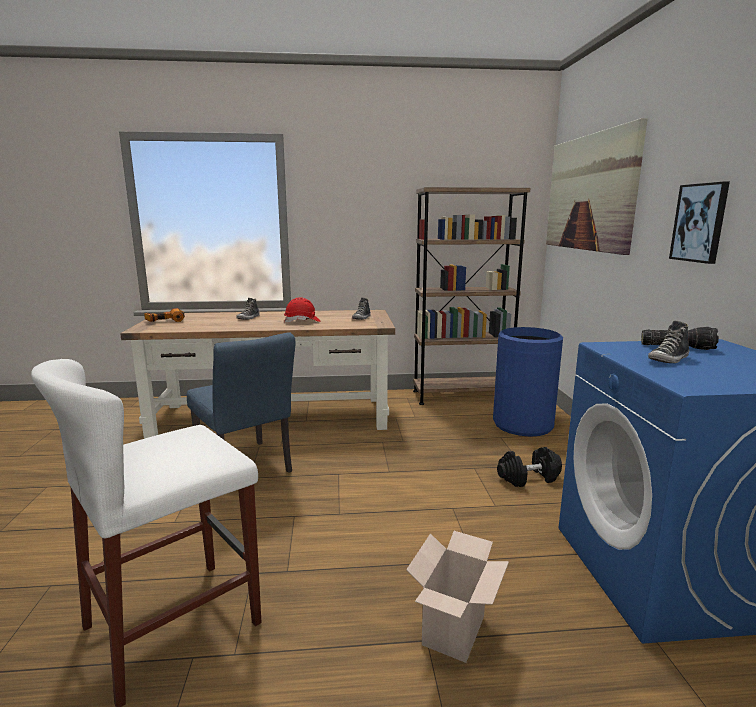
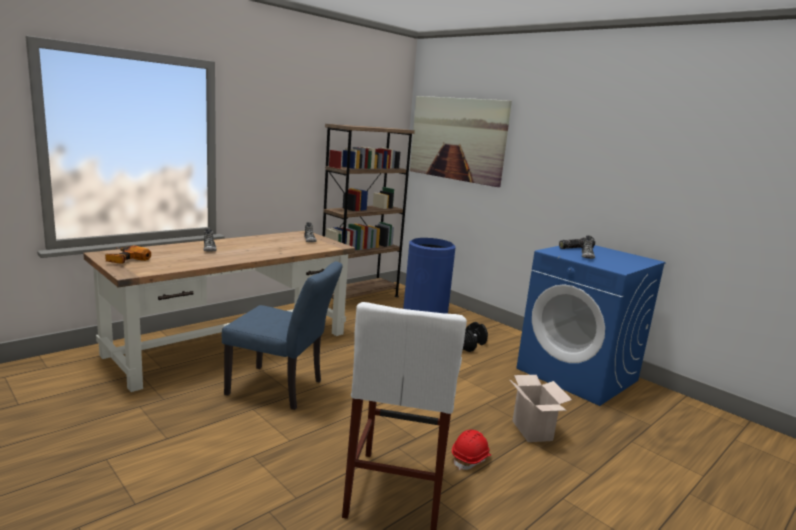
camera: 40 degrees left, 0 degrees up
(302, 321) = (269, 248): red hard hat -> red hard hat (471, 459)
(699, 223) = (557, 173): picture -> none

